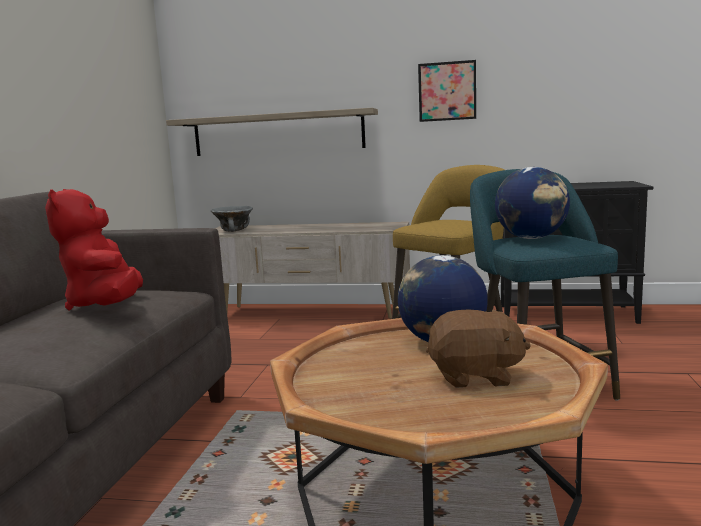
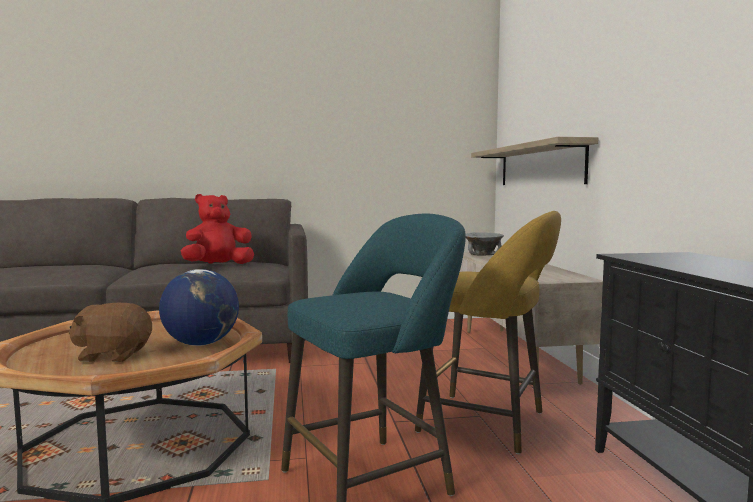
camera: 70 degrees right, 5 degrees down
(447, 91) = (655, 109): picture -> none
(475, 376) = (113, 355): brown plush toy -> brown plush toy turned 105 degrees clockwise
(531, 238) = (369, 295): globe -> none

